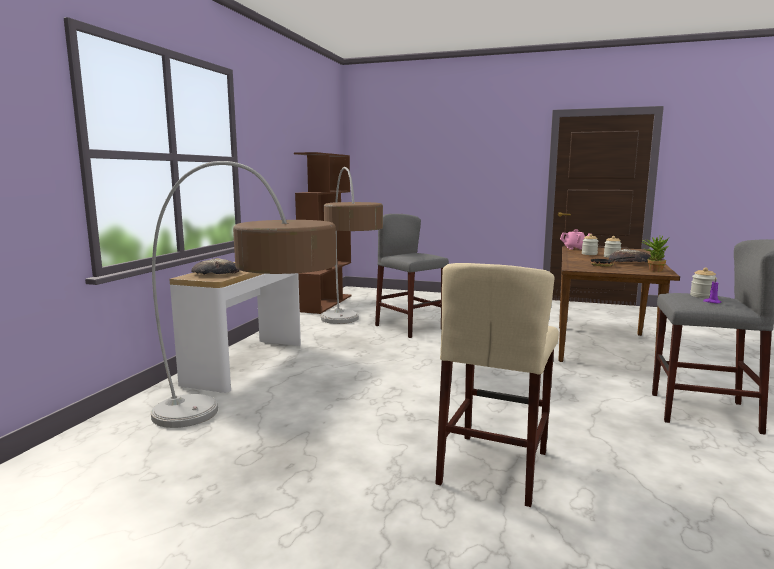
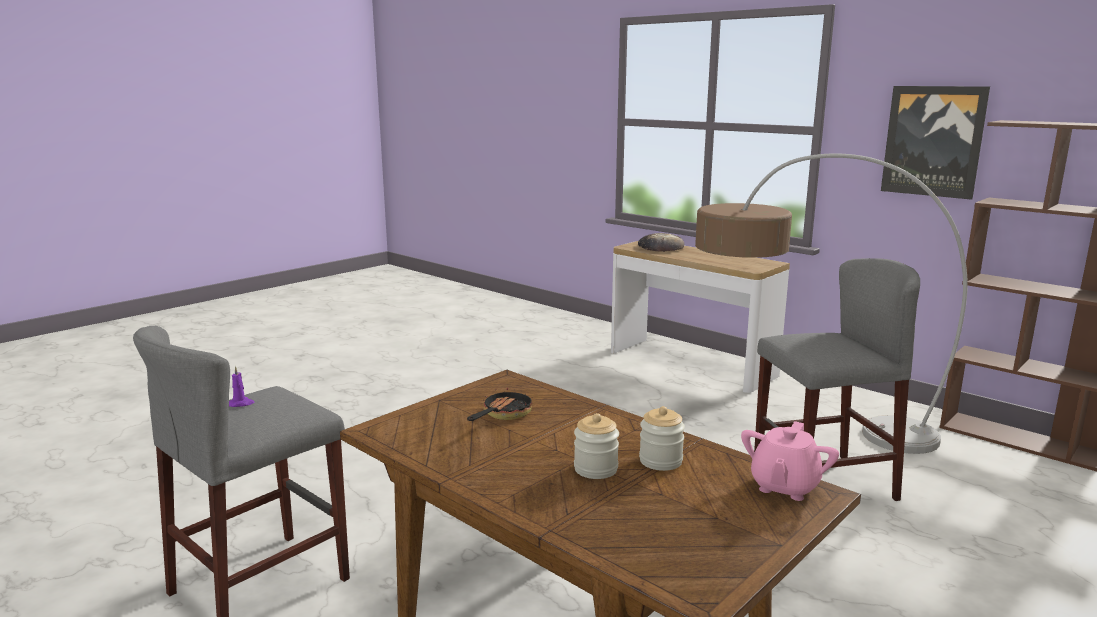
camera: 115 degrees right, 5 degrees up
(244, 436) = (517, 353): floor lamp -> none
(275, 164) = (933, 141): none -> picture
(494, 467) = (360, 416): beige stool -> none
(630, 261) = (512, 458): bread -> none
(653, 270) = (410, 434): potted plant -> none
(702, 296) = (266, 414): jar -> none

